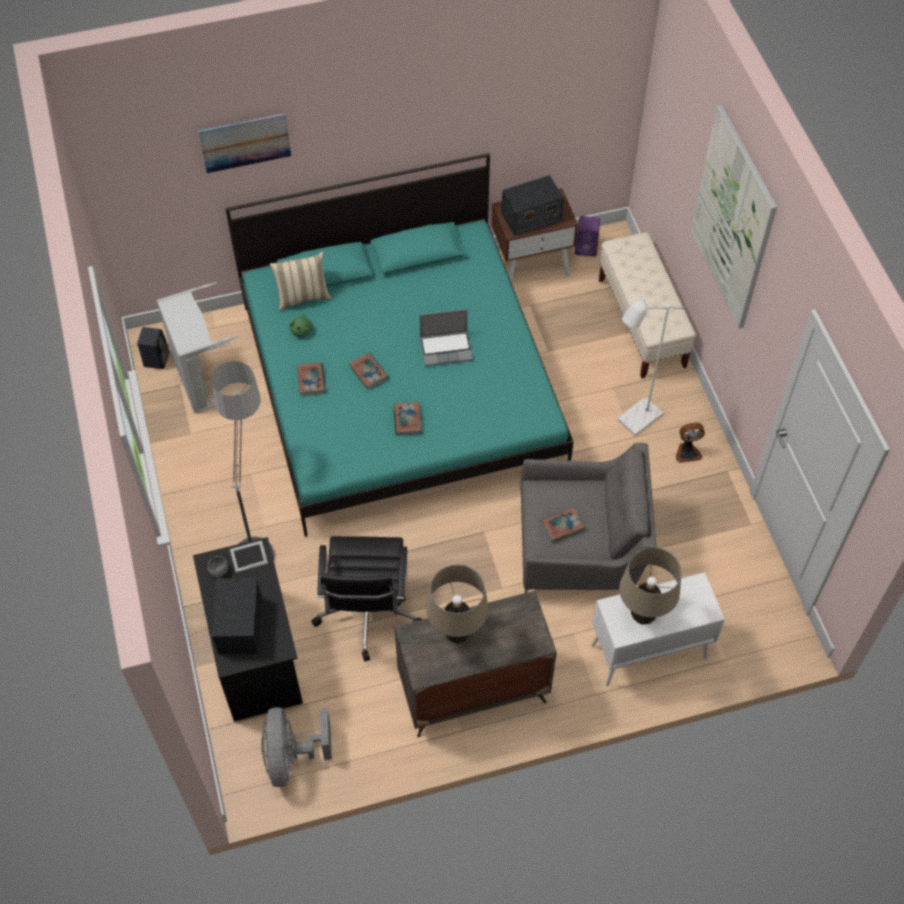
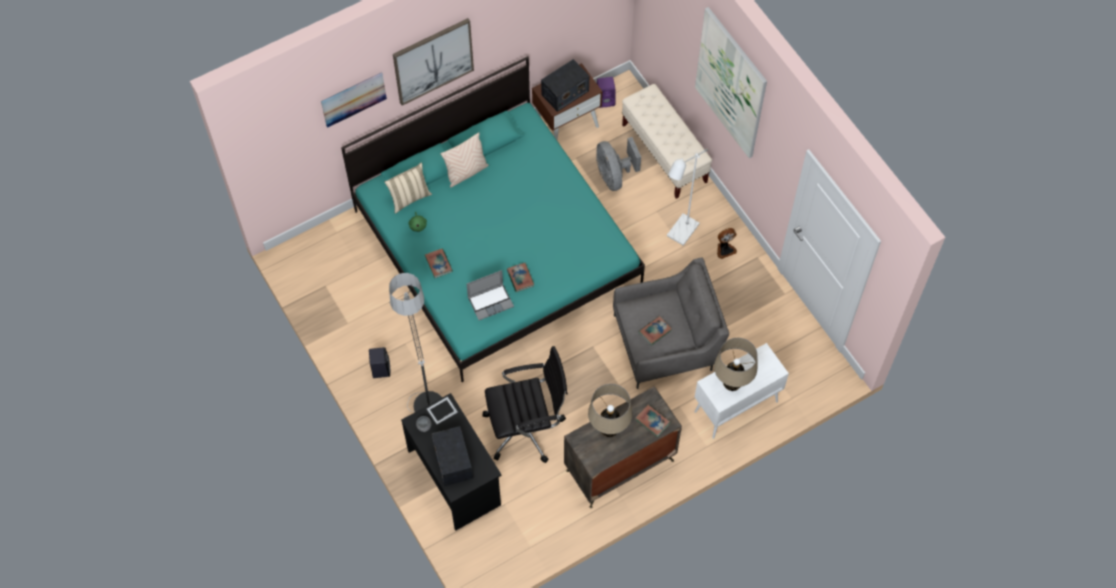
camera: 15 degrees left, 5 degrees up
(156, 358) = (299, 268): black speaker -> black speaker (380, 368)
(202, 380) = (342, 278): grey laundry basket -> none
(292, 757) = (505, 545): grey fan -> grey fan (614, 175)
(359, 119) = (433, 61): none -> picture
(367, 613) = (526, 428): black office chair -> black office chair turned 90 degrees counterclockwise
(368, 373) = (480, 248): book -> book (652, 421)
(382, 282) = (466, 172): none -> beige pillow
(446, 348) = (532, 215): laptop -> laptop (491, 301)

